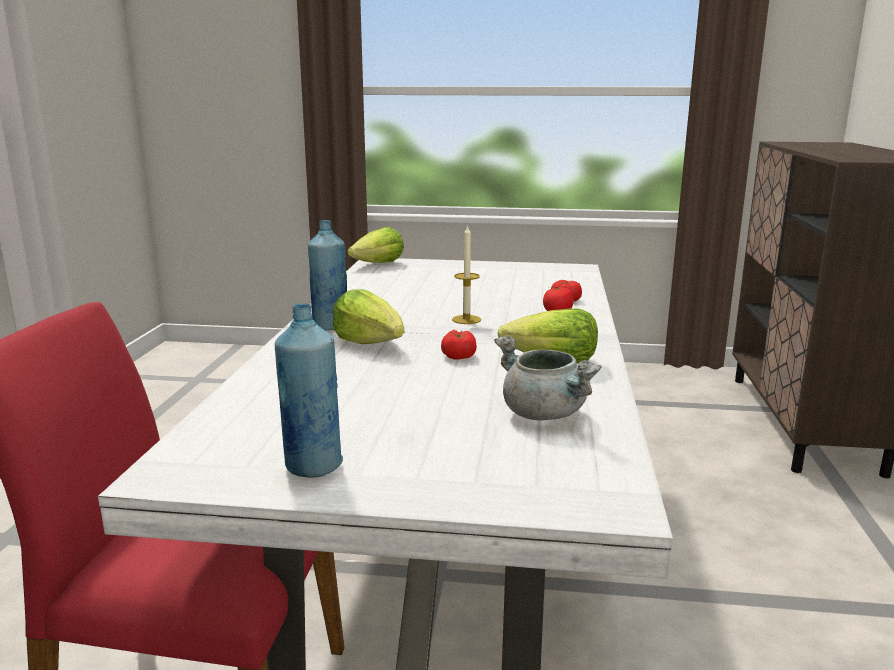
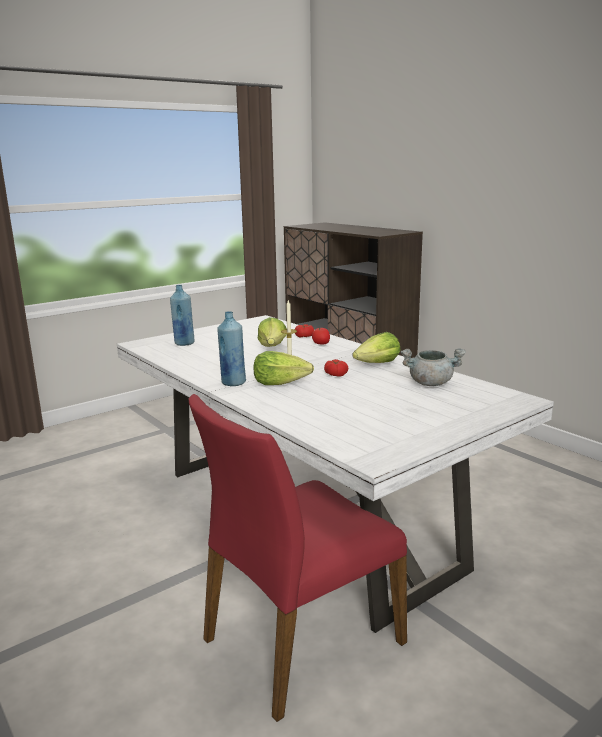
camera: 45 degrees left, 0 degrees up
(313, 466) = (413, 432): blue bottle -> blue bottle (184, 343)
(378, 264) = (145, 345): lettuce -> lettuce (273, 347)

